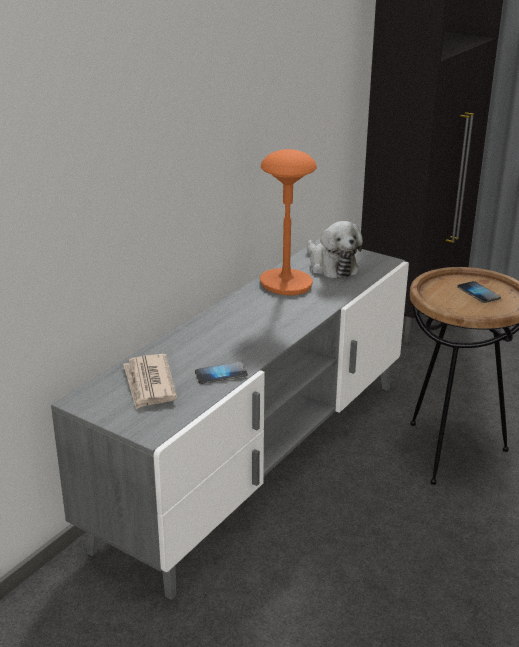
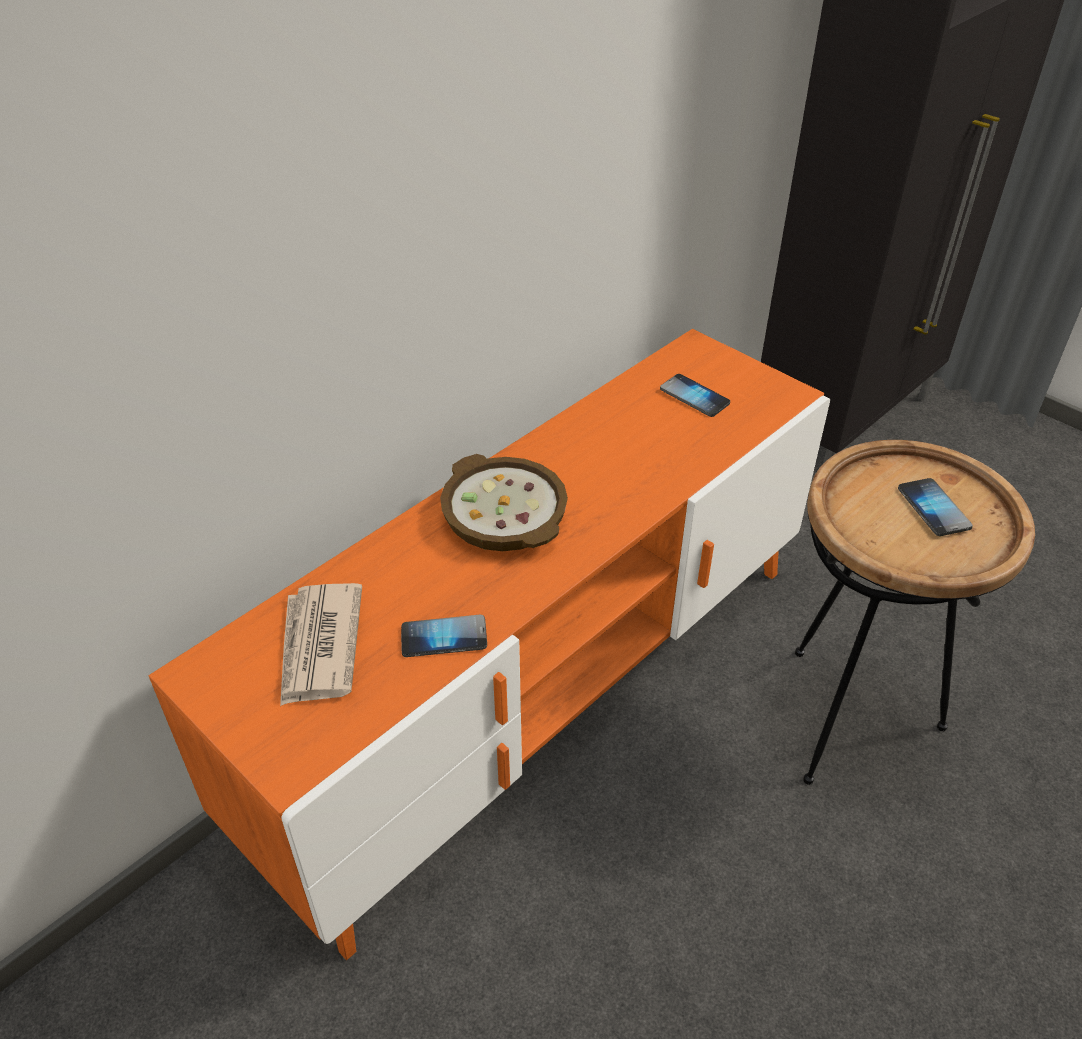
camera: 10 degrees right, 15 degrees up
(238, 322) = (505, 514): none -> bowl
(257, 459) = (540, 693): grey tv stand -> orange tv stand
(285, 284) = (607, 431): orange table lamp -> none
(331, 266) = (694, 397): plush toy -> phone

